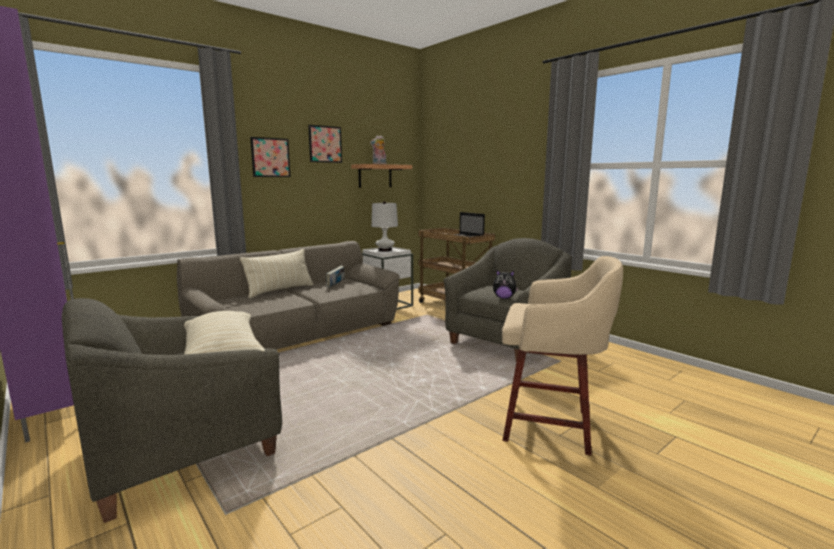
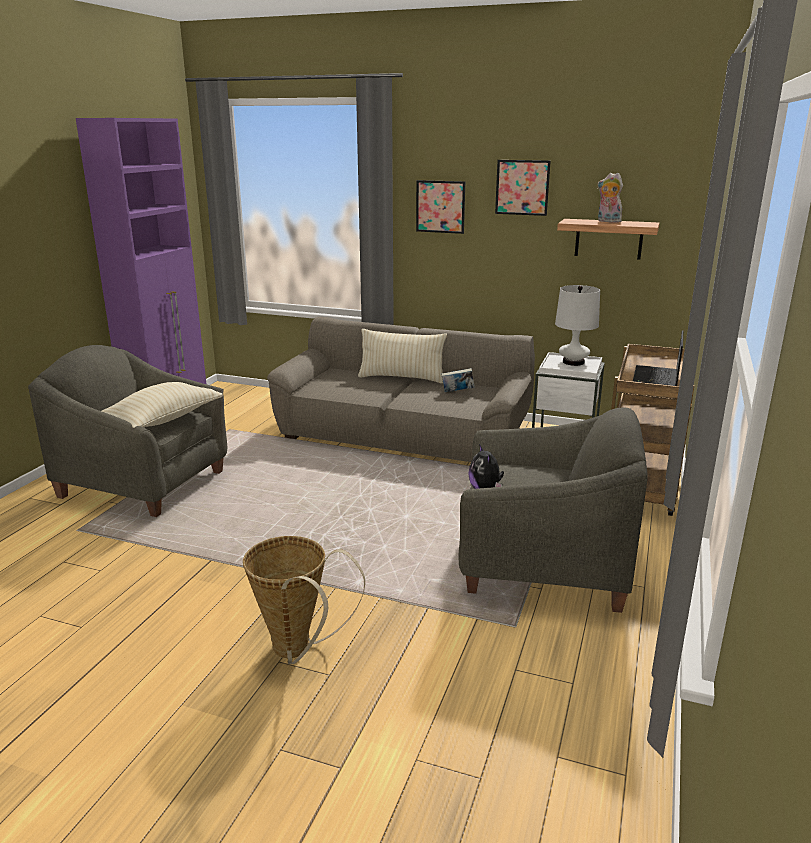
camera: 60 degrees right, 10 degrees up
(551, 426) = (297, 651): beige stool -> basket

